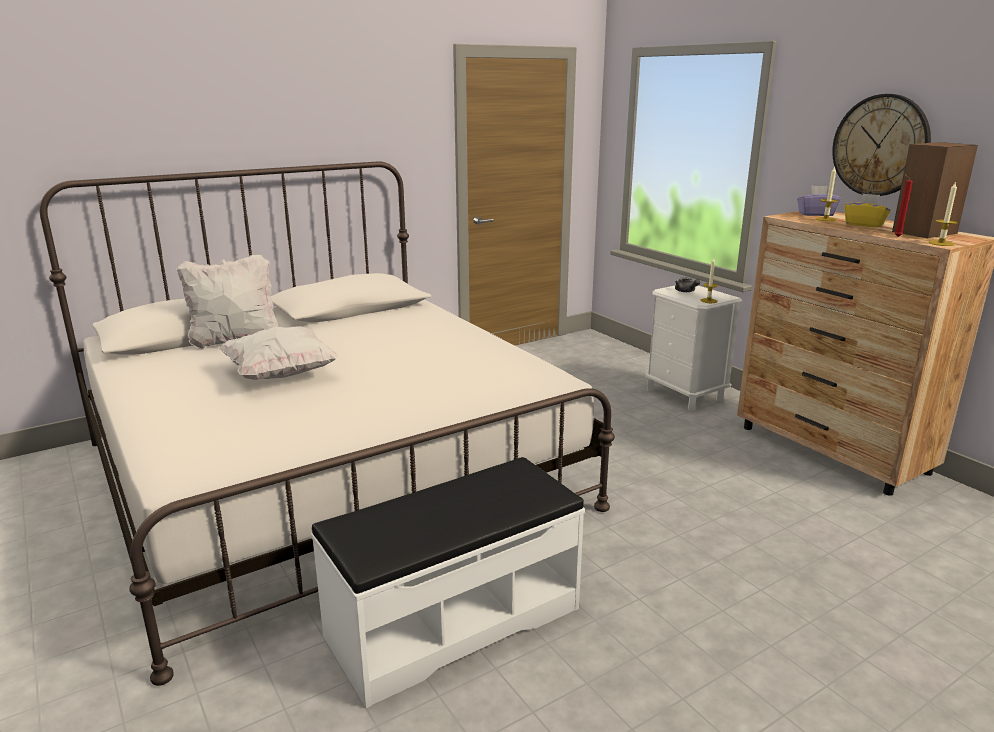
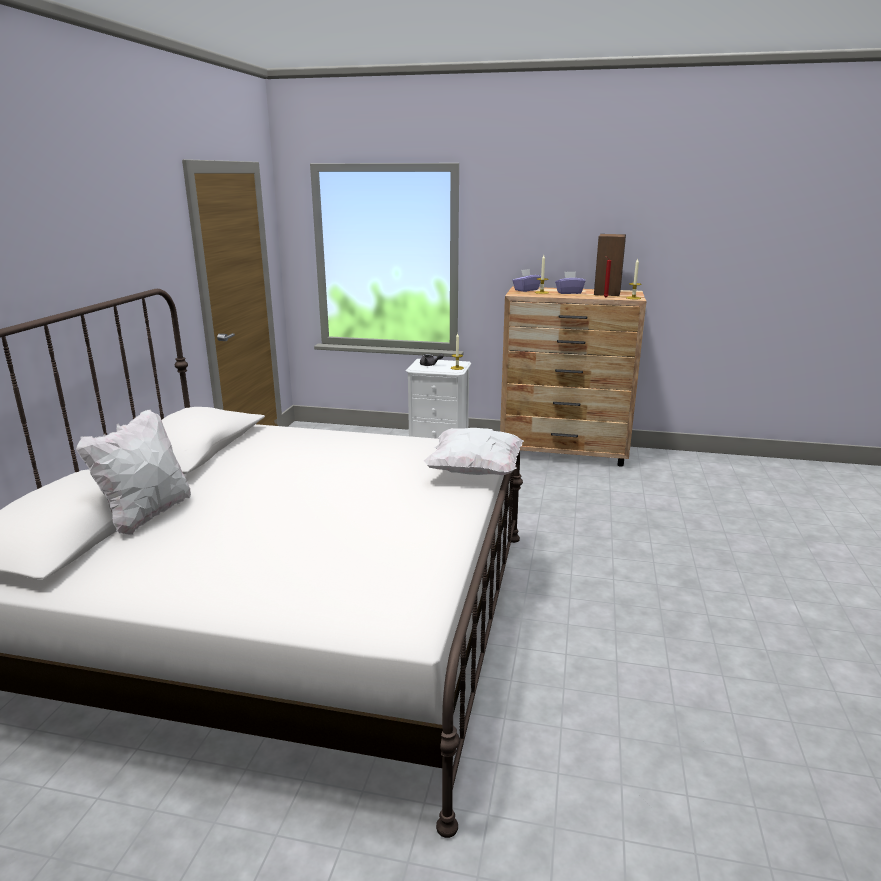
camera: 45 degrees left, 0 degrees up
(281, 374) = (279, 522): white pillow -> white pillow (475, 471)
(453, 621) = (552, 653): white bench -> none
(864, 224) = (569, 293): yellow tissue box -> purple tissue box
(880, 145) = (555, 238): wall clock -> none

